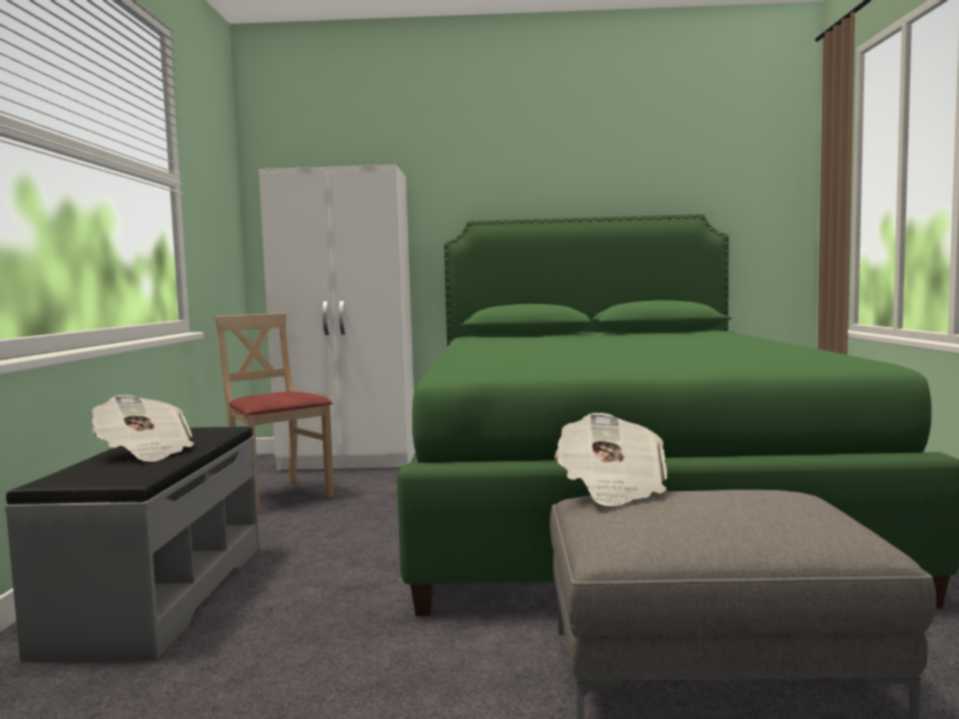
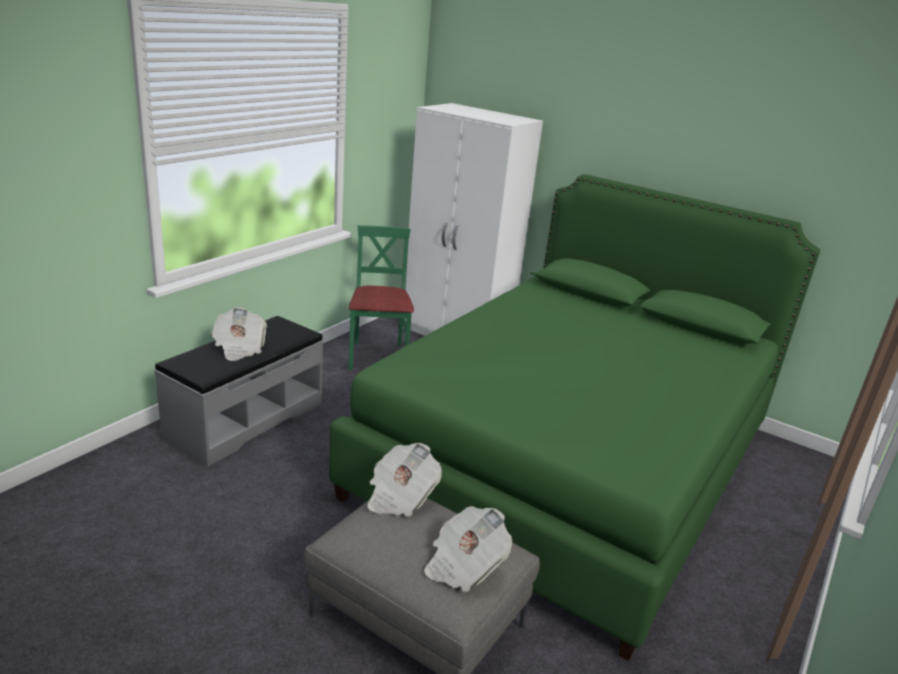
camera: 30 degrees right, 20 degrees up
(278, 495) = (378, 356): beige chair -> green chair
(799, 505) = (464, 565): none -> newspaper

